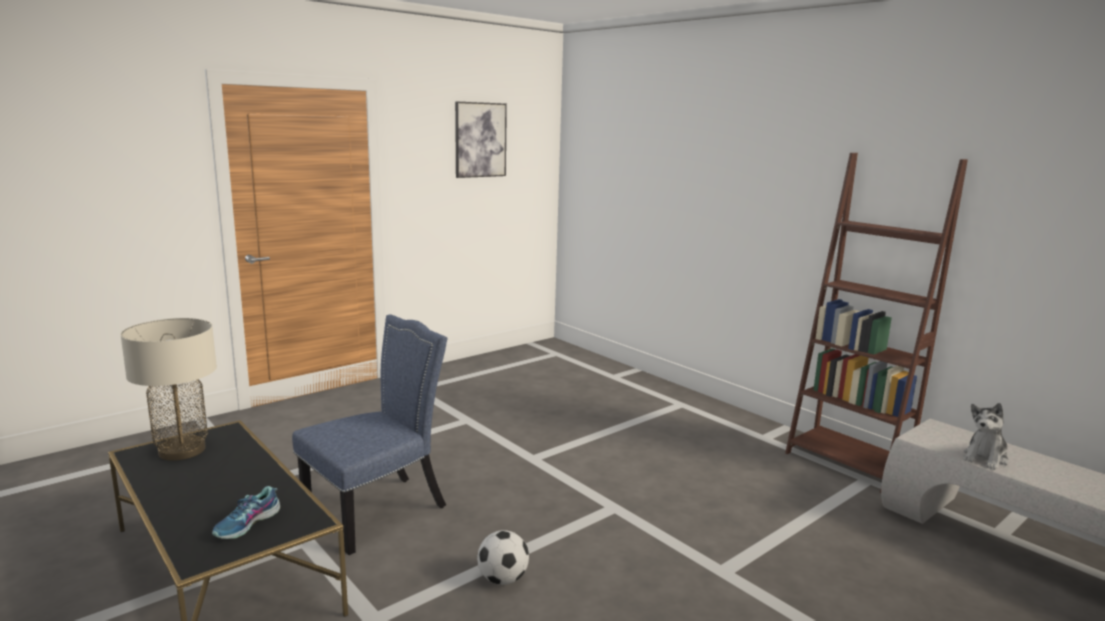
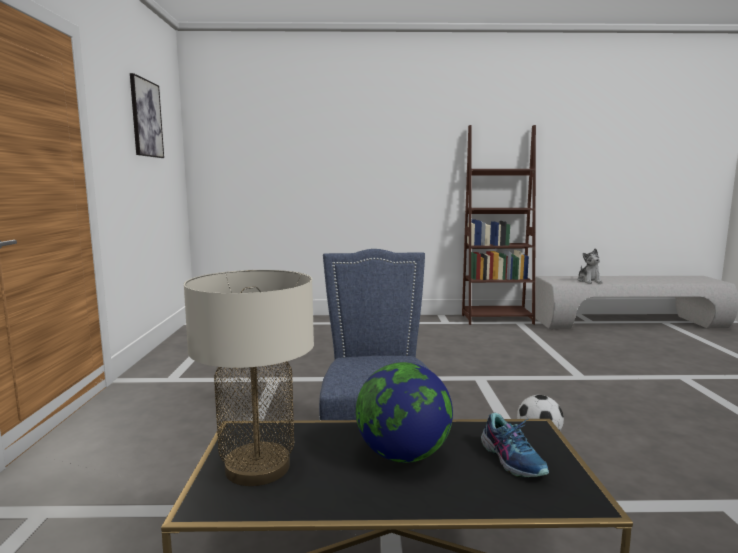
camera: 50 degrees left, 5 degrees down
(227, 485) = (403, 455): none -> globe

